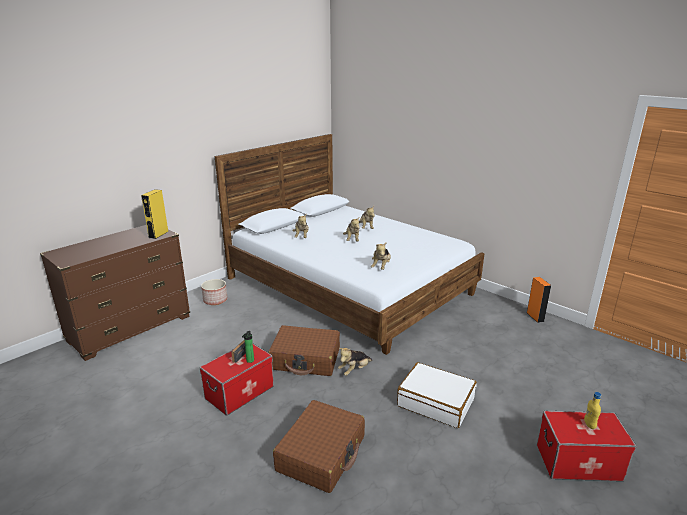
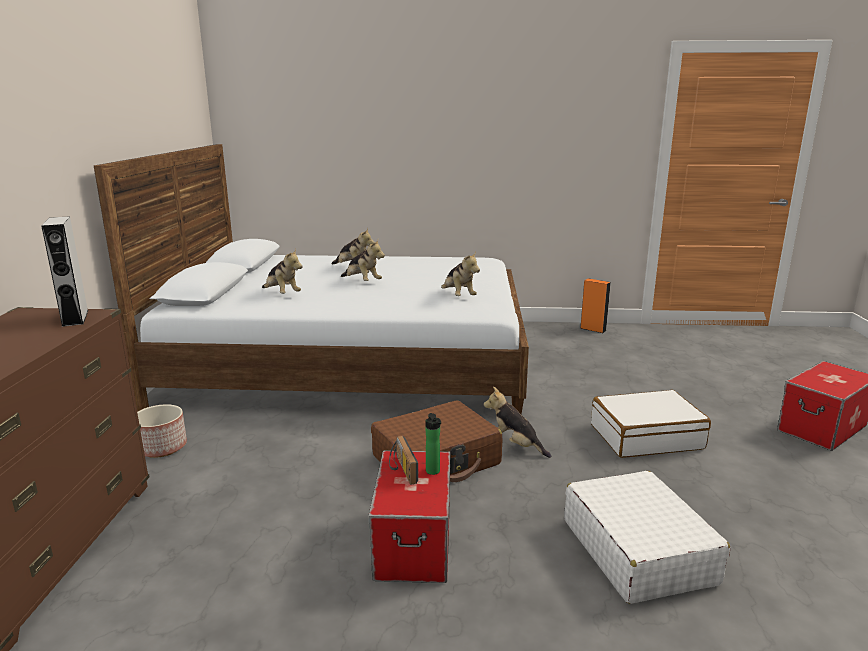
camera: 40 degrees left, 5 degrees down
(158, 234) = (75, 318): yellow speaker -> grey speaker
(321, 454) = (637, 550): brown suitcase -> white suitcase
(354, 370) = (515, 445): plush toy -> plush toy turned 120 degrees clockwise
(589, 425) = (830, 376): yellow bottle -> none

